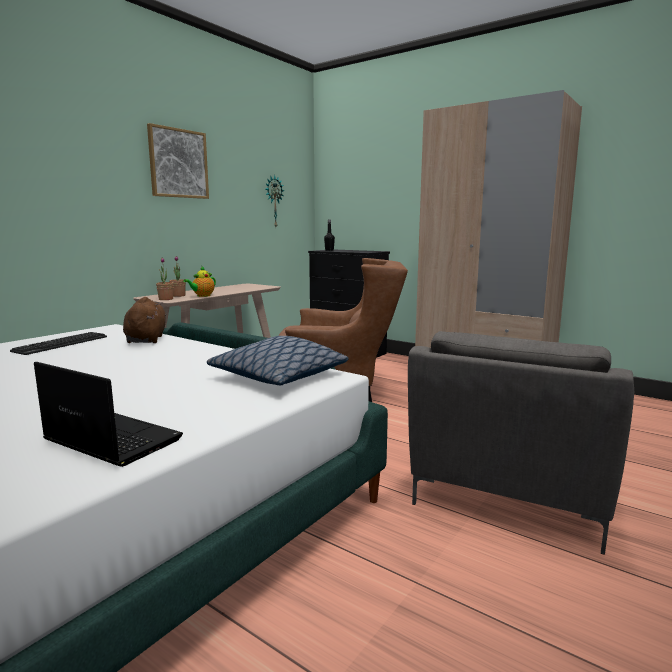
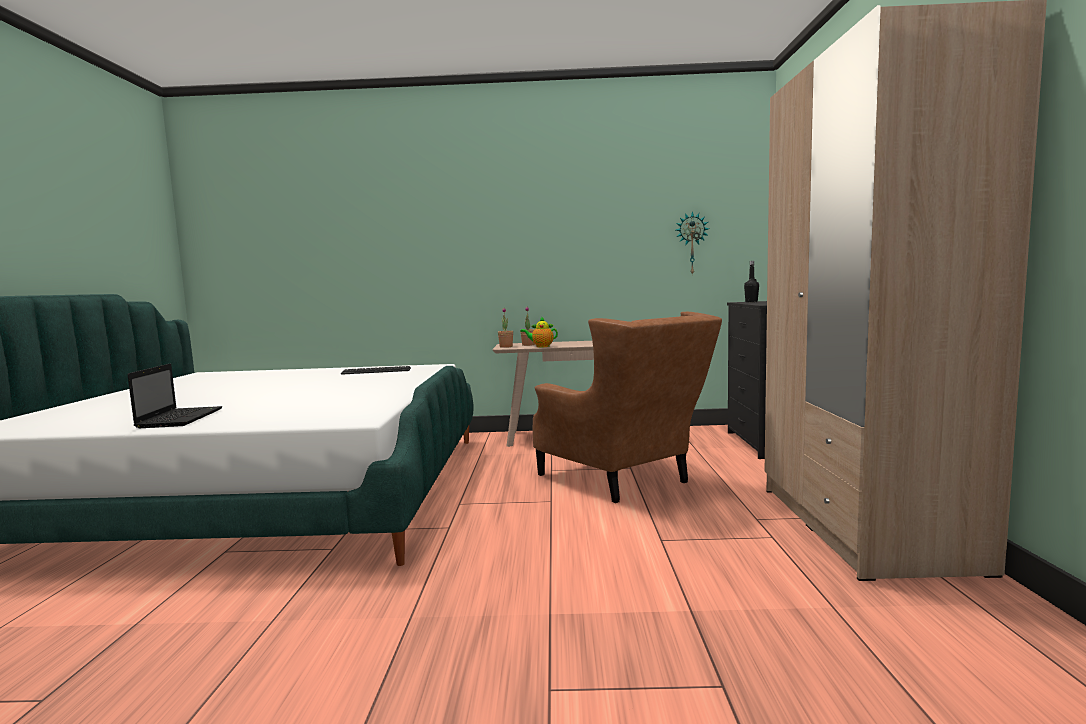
camera: 55 degrees right, 5 degrees down
(146, 339) = (415, 376): brown plush toy -> none
(178, 163) = (556, 216): picture -> none
(279, 377) = (344, 412): pillow -> none
(510, 492) = (492, 627): grey armchair -> none

